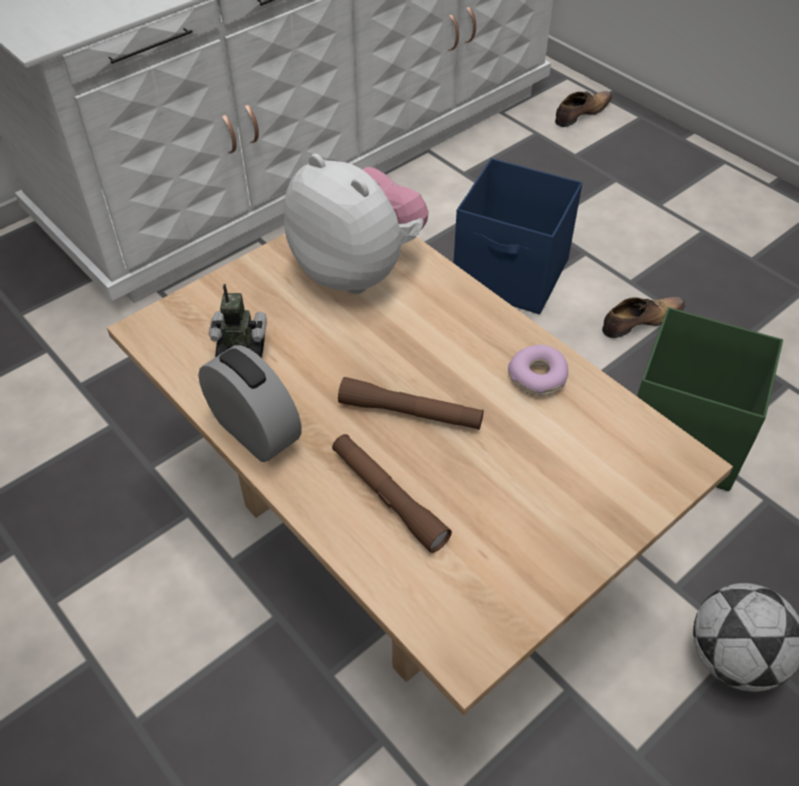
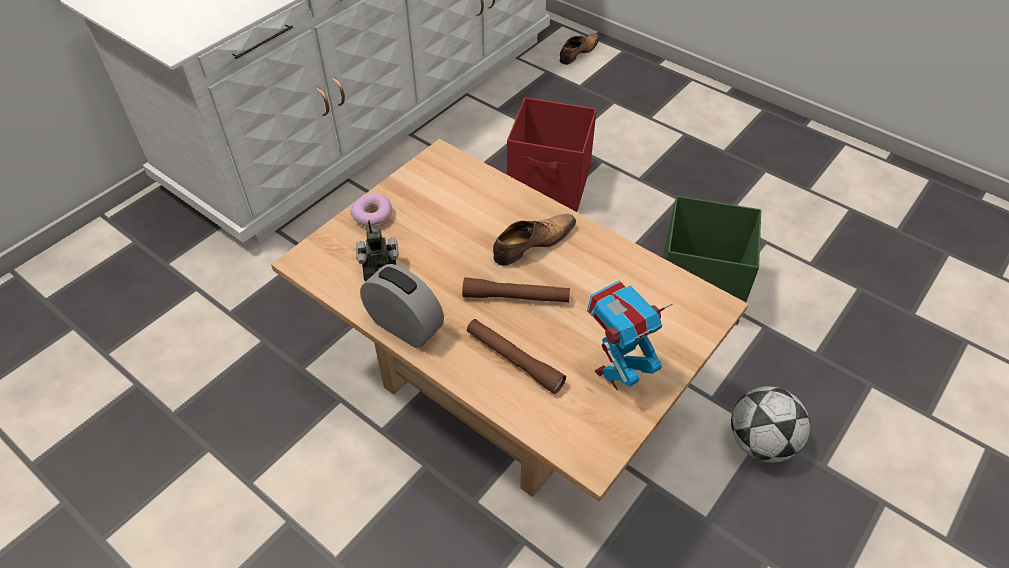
camera: 10 degrees left, 0 degrees up
(358, 270) = (452, 196): plush toy -> none
(512, 275) = (550, 185): blue storage box -> red storage box
(525, 537) = (616, 373): none -> toy robot
(538, 377) = (601, 259): donut -> donut (373, 216)
(639, 322) = (651, 208): shoe -> shoe (532, 244)

